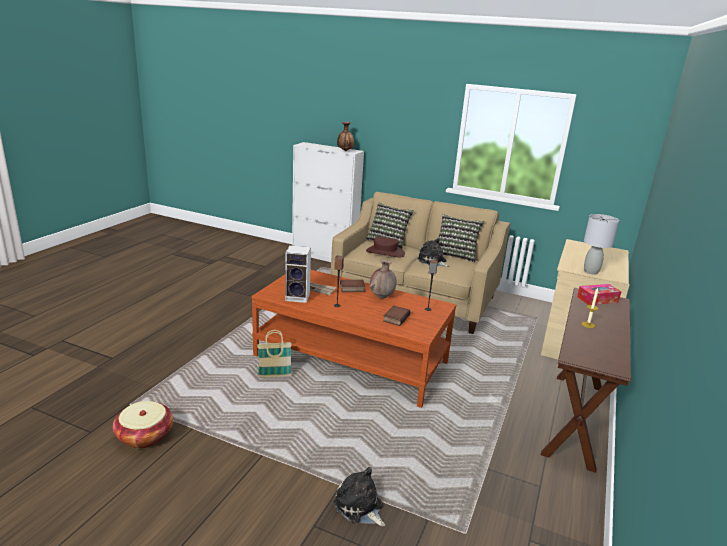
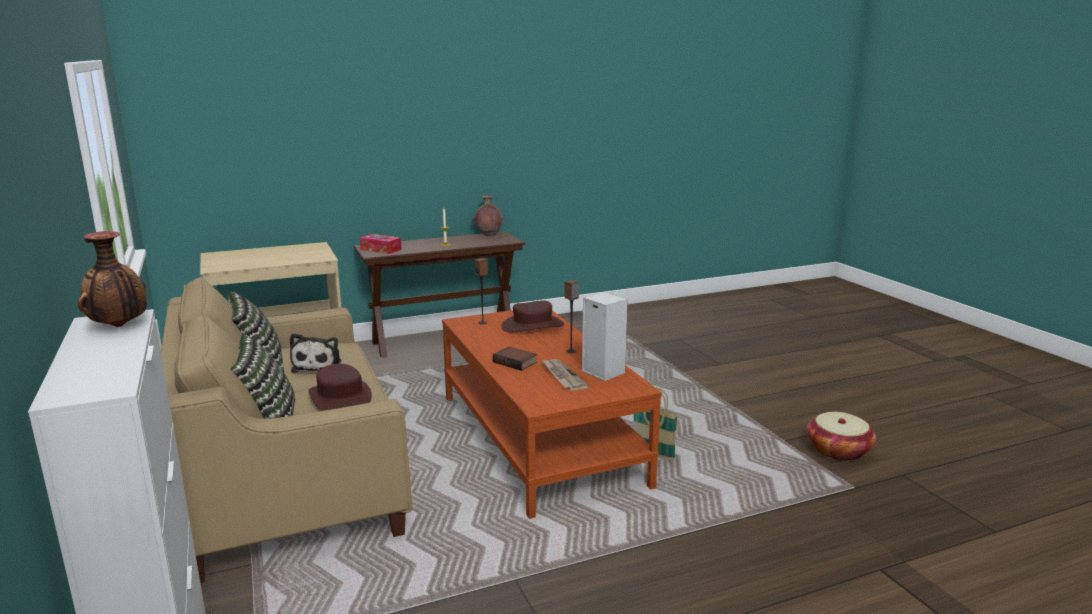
camera: 135 degrees left, 5 degrees down
(359, 507) = (680, 360): plush toy -> none
(382, 296) = (500, 345): brown vase -> brown vase (488, 235)
(395, 318) = (532, 326): book -> brown hat
(590, 272) = (320, 251): grey table lamp -> none

